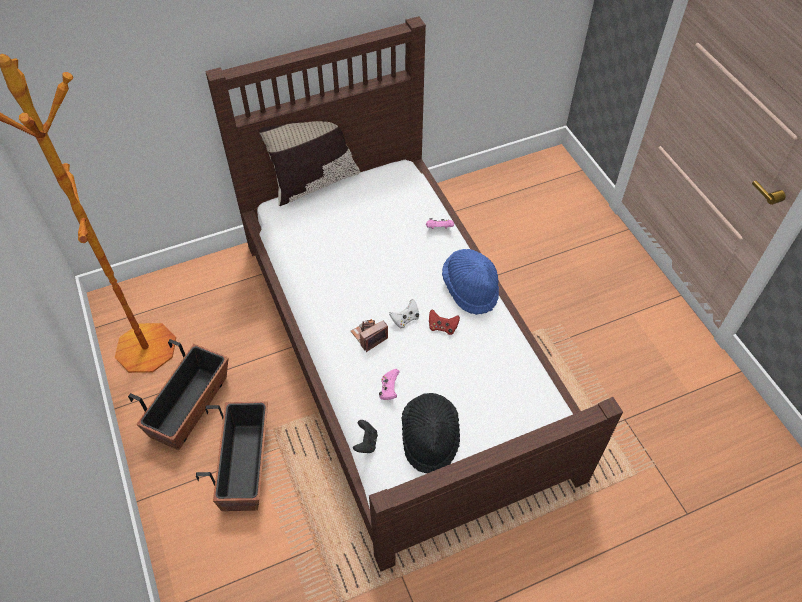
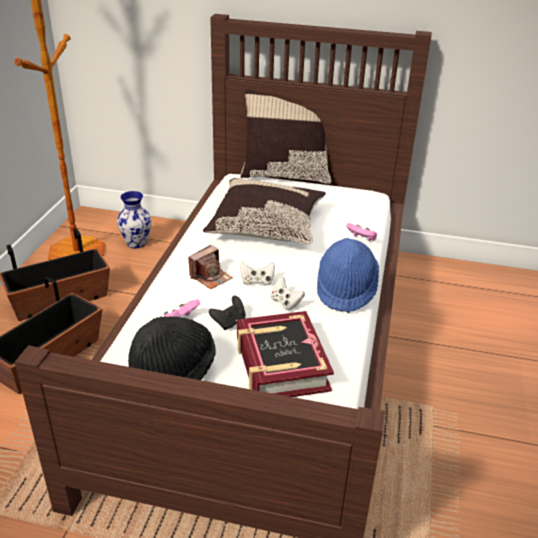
camera: 35 degrees right, 20 degrees down
(191, 306) = (137, 243): none -> vase
(359, 256) = (267, 227): none -> pillow
(366, 443) = (113, 346): black game controller -> black game controller (229, 322)
(369, 336) = (210, 277): camera -> camera turned 135 degrees clockwise
(442, 327) = (285, 302): red game controller -> white game controller
(487, 383) = (280, 364): none -> book

